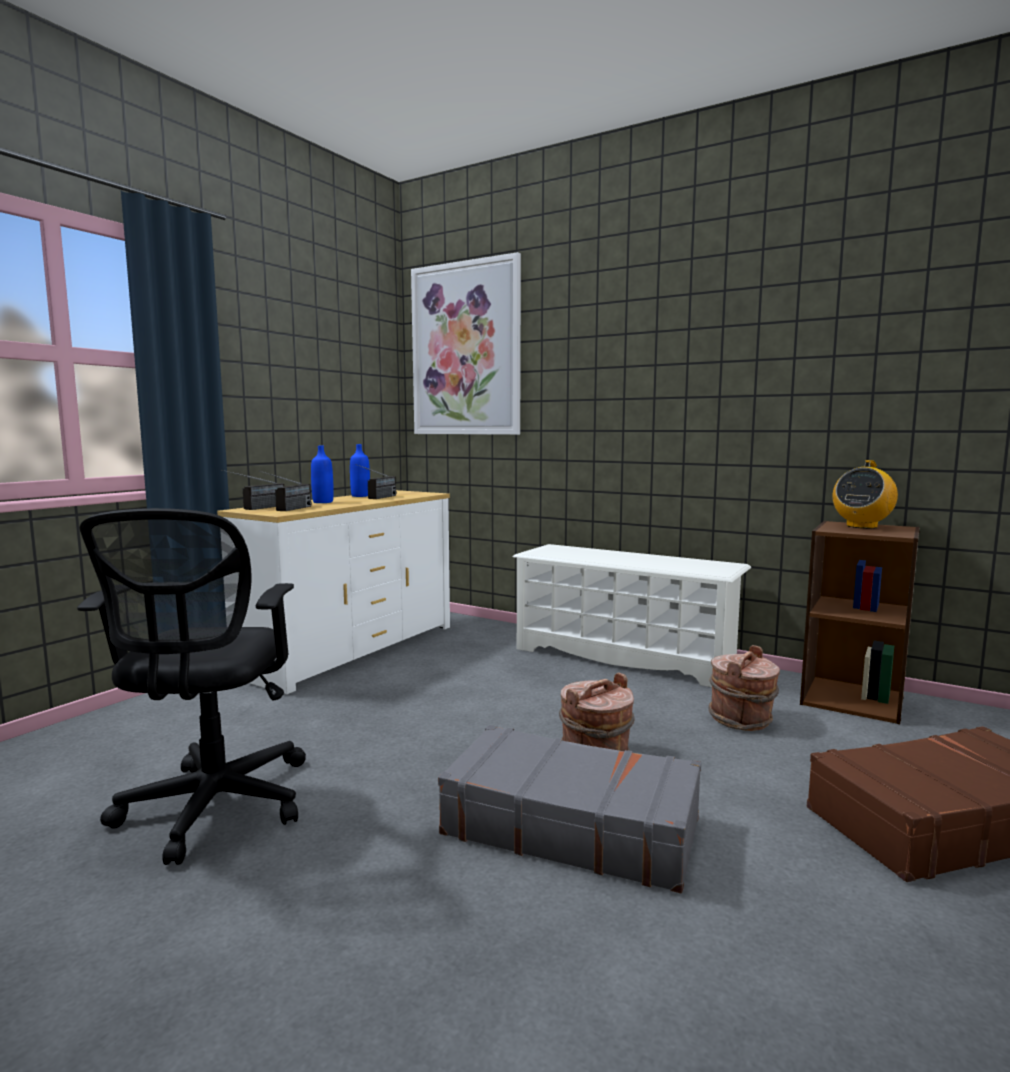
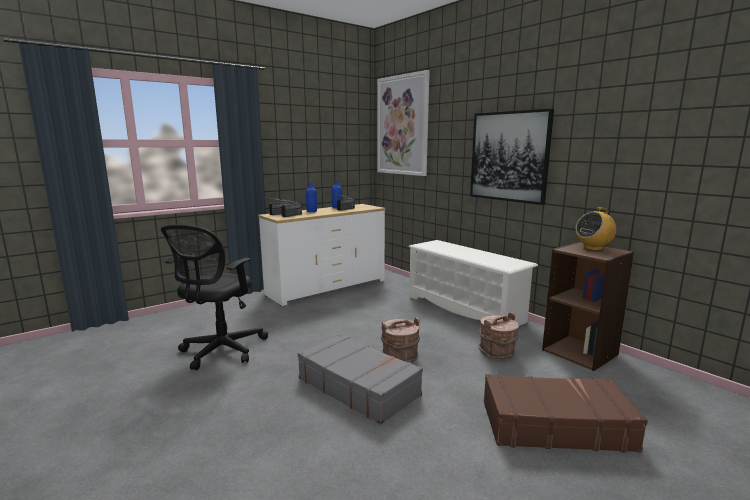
camera: 20 degrees right, 5 degrees up
(684, 392) = (509, 156): none -> picture

